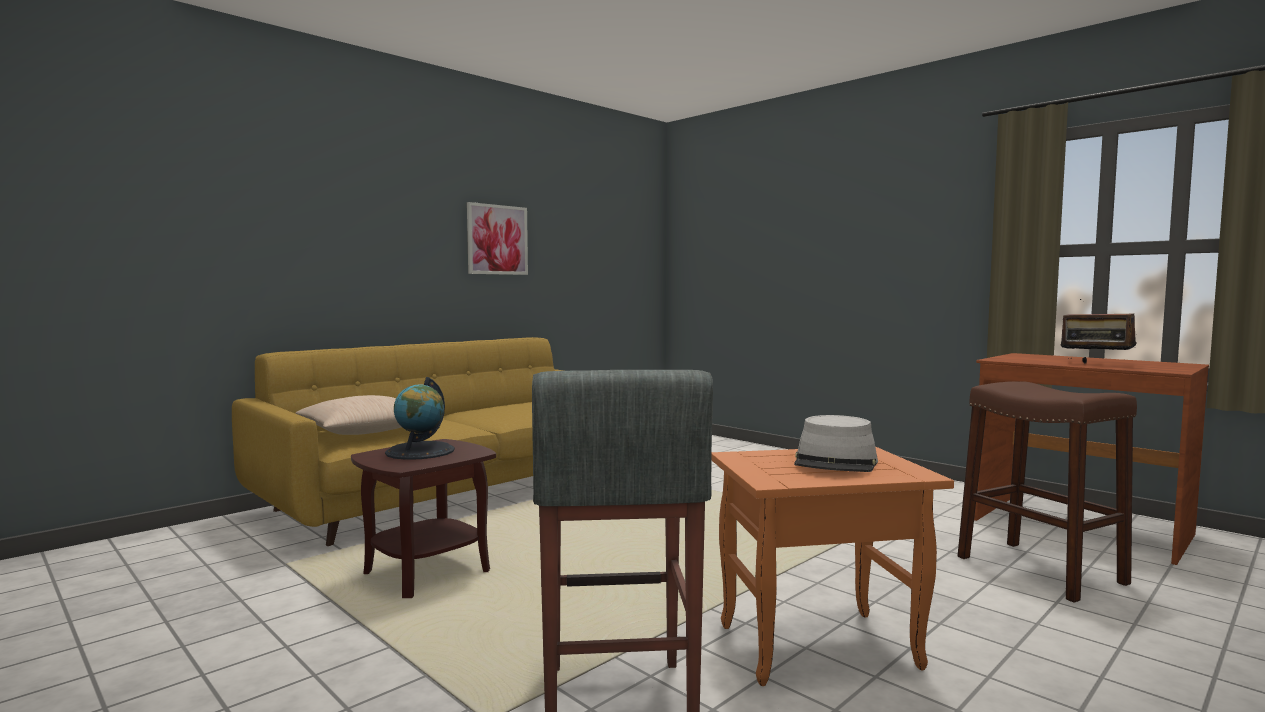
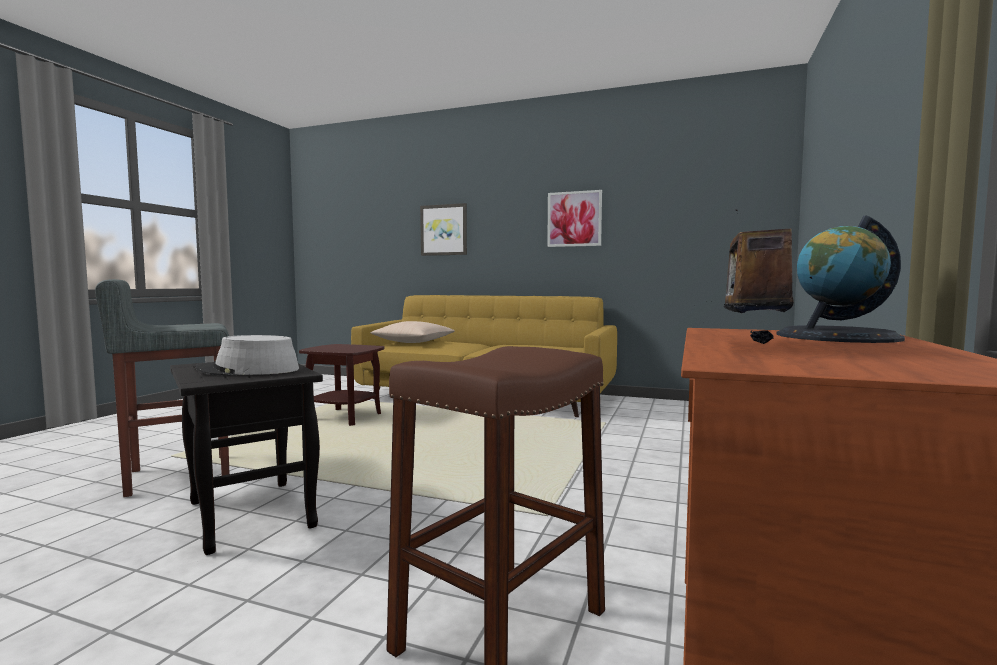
camera: 65 degrees right, 0 degrees up
(307, 237) = (444, 230): none -> picture
(420, 451) = (347, 347): globe -> globe (837, 336)
(815, 648) = (248, 514): orange side table -> black side table

